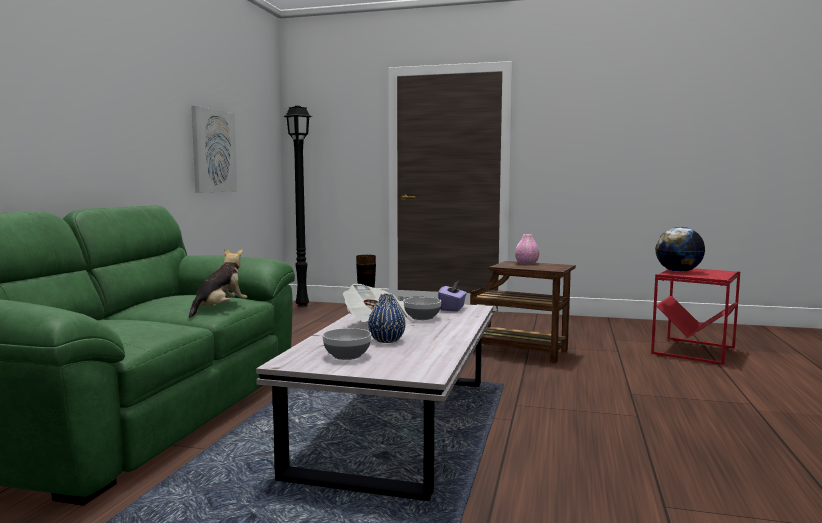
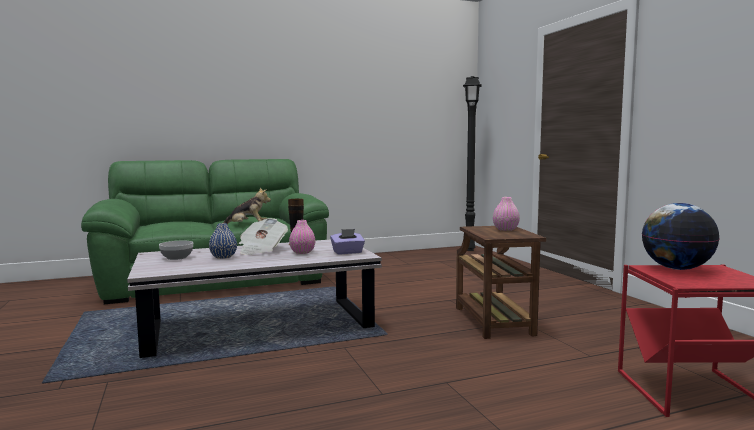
camera: 55 degrees right, 0 degrees up
(213, 151) = (376, 120): picture -> none
(422, 317) = (302, 252): bowl -> pink vase

